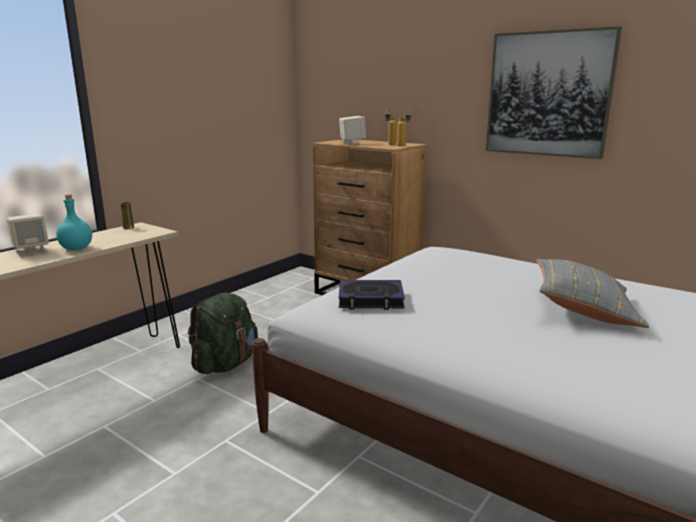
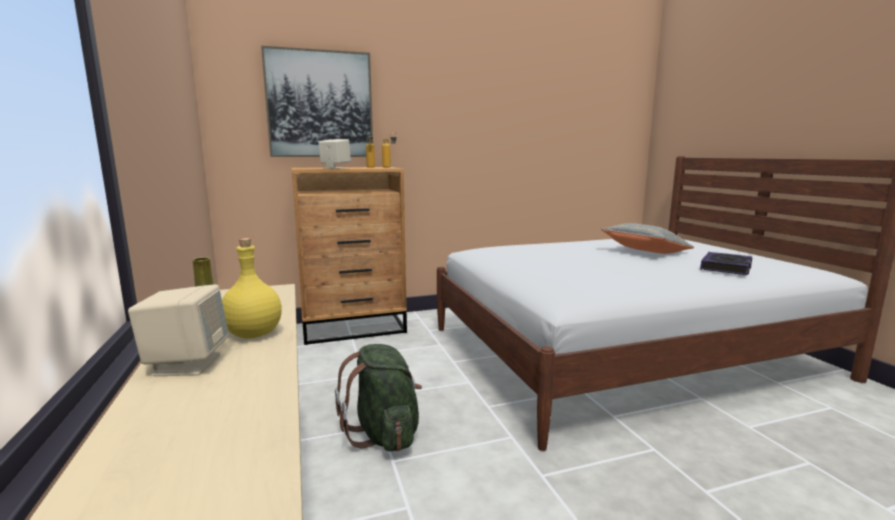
camera: 55 degrees left, 5 degrees down
(77, 249) = (255, 334): turquoise bottle -> yellow bottle
(370, 299) = (577, 280): book -> book (726, 268)
(548, 94) = (489, 121): picture -> picture (320, 104)

